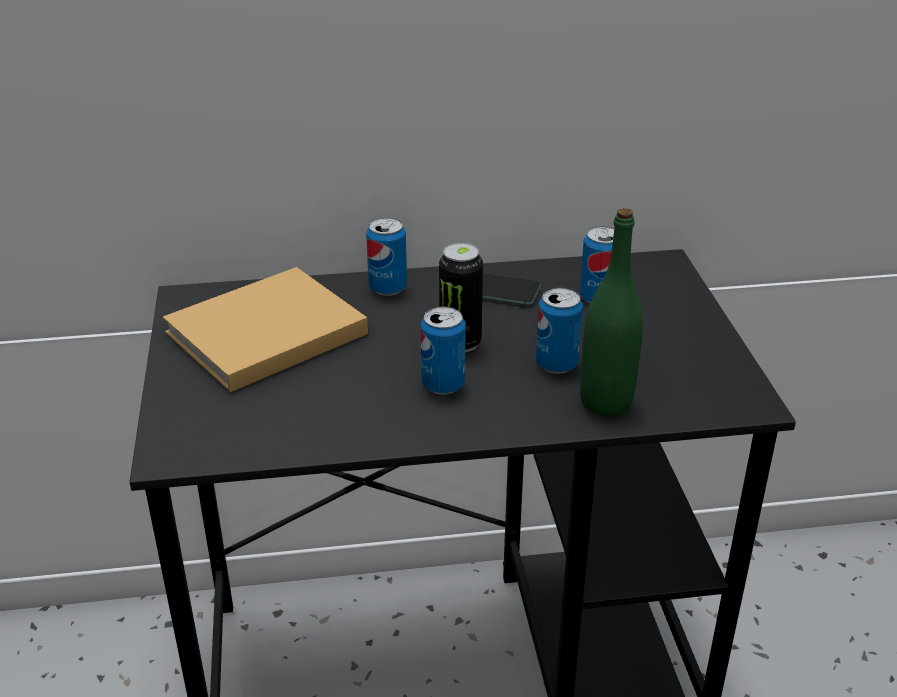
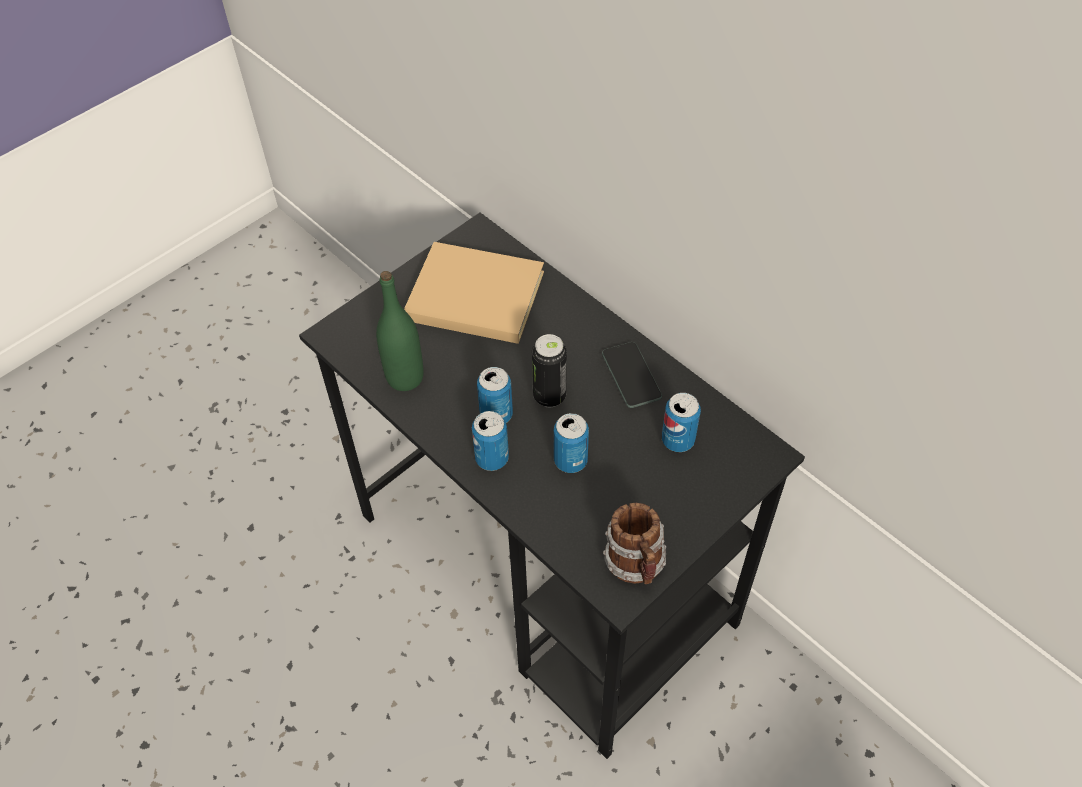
camera: 55 degrees right, 20 degrees up
(388, 288) = (580, 320): can -> can (492, 458)
(606, 402) = (549, 510): green bottle -> green bottle (405, 377)
(722, 378) = (636, 564): none -> mug

